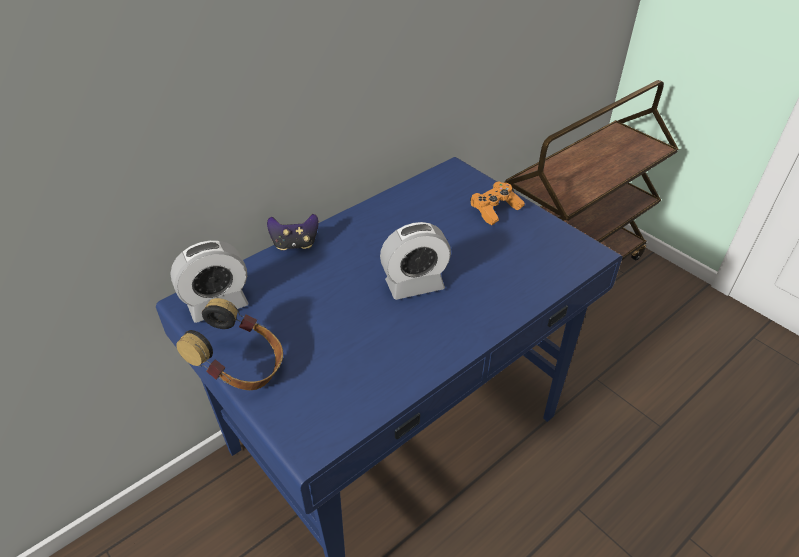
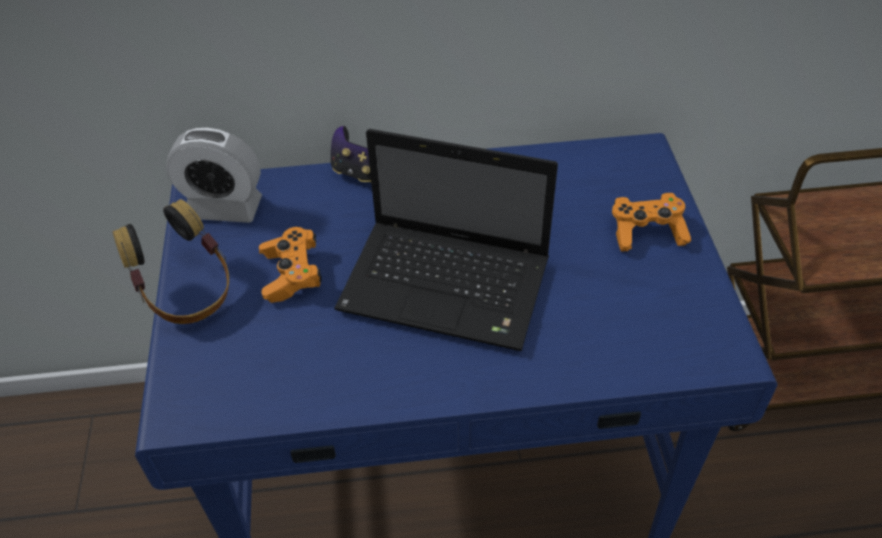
camera: 35 degrees right, 5 degrees up
(307, 323) = (291, 274): none -> orange game controller
(414, 285) = (449, 286): alarm clock -> laptop

